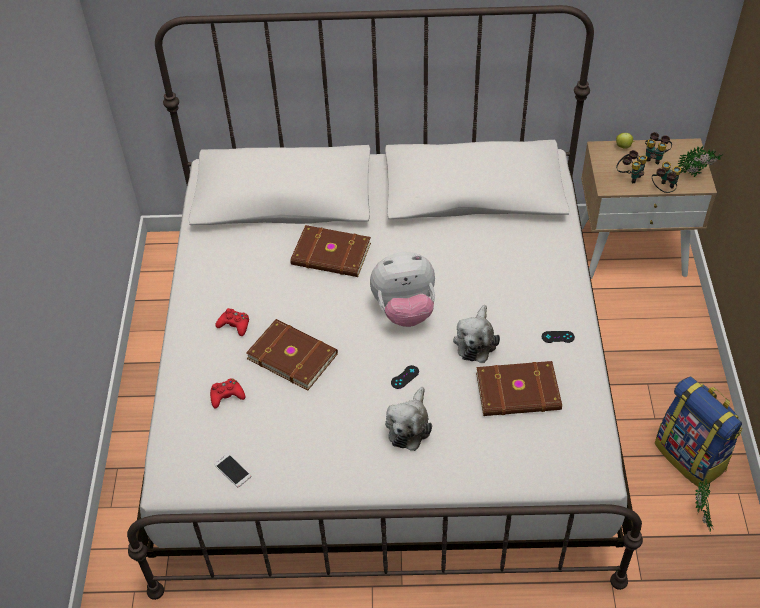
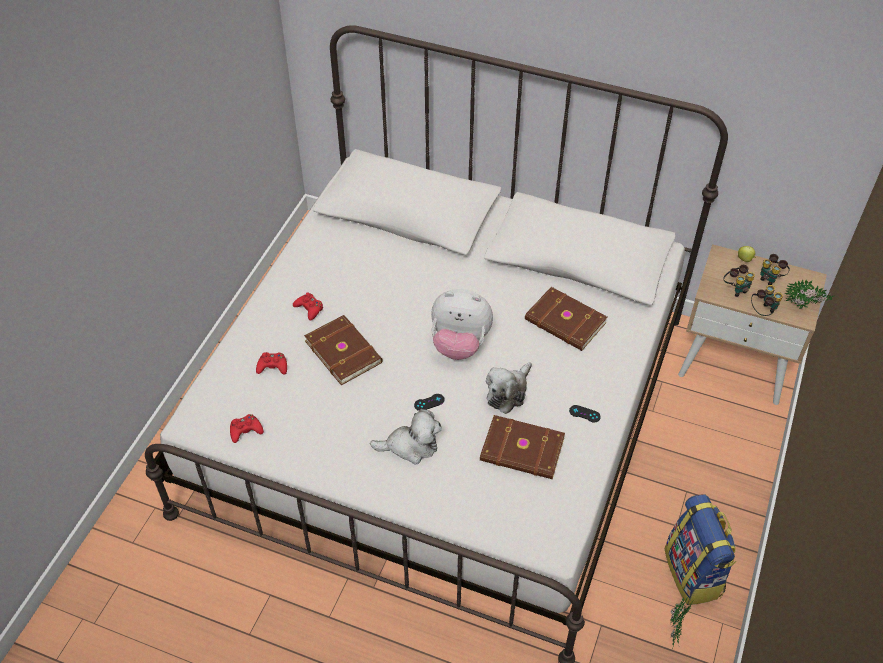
camera: 20 degrees right, 0 degrees up
(232, 470) = (245, 430): phone -> red game controller
(331, 255) = (421, 275): brown book -> brown book (565, 322)
(409, 426) = (411, 446): plush toy -> plush toy turned 135 degrees counterclockwise

